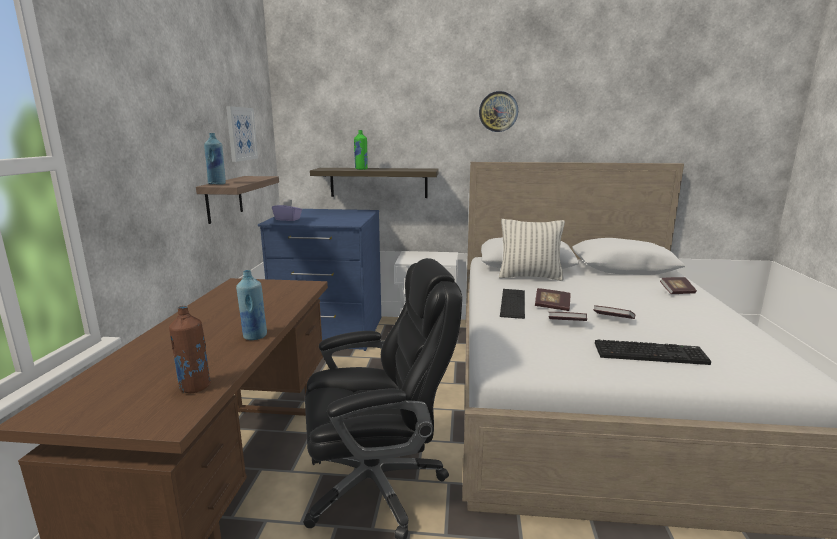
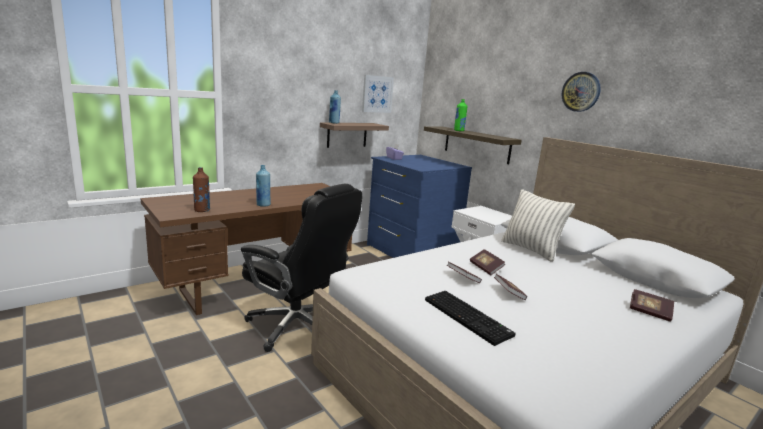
camera: 45 degrees right, 0 degrees up
(513, 303) = (463, 255): keyboard -> none

